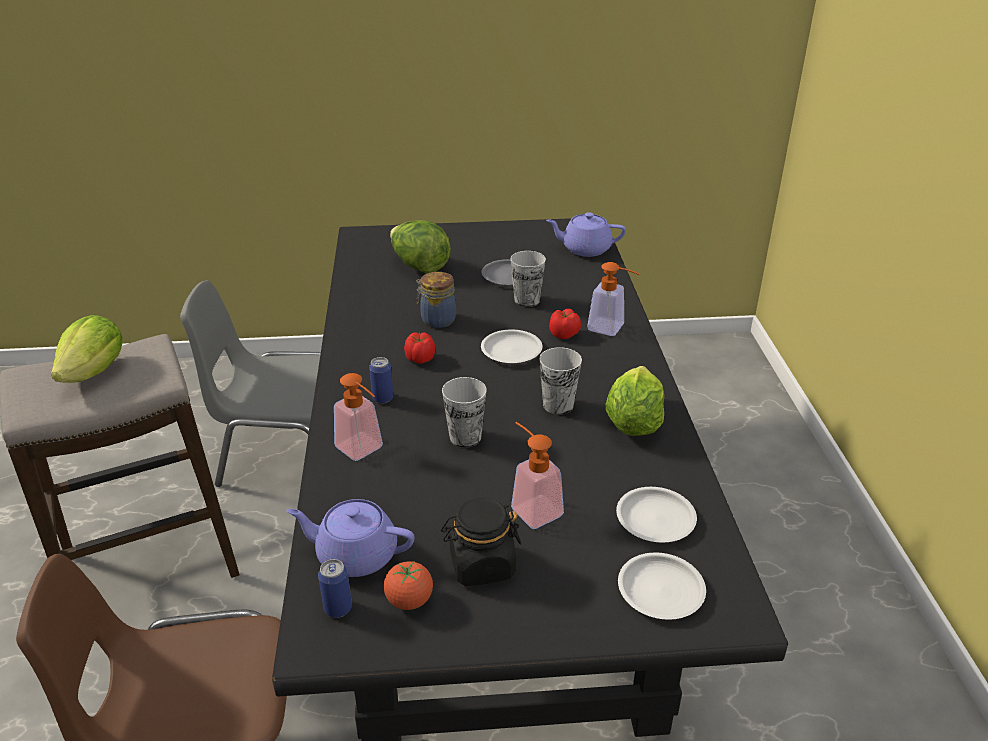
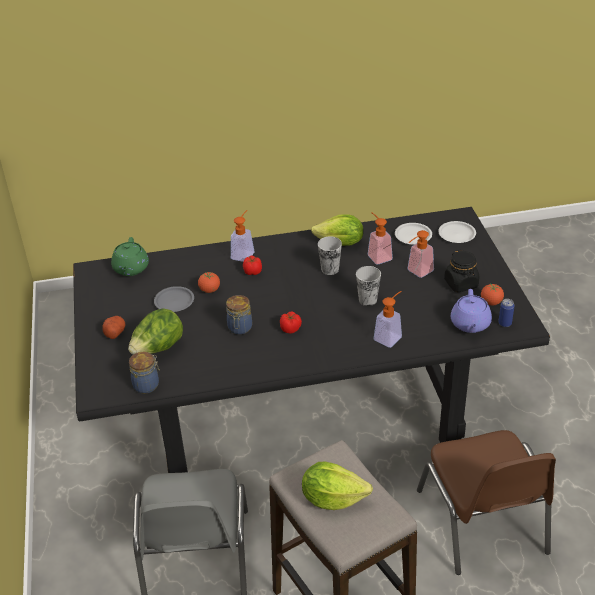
camera: 95 degrees left, 5 degrees up
(359, 260) = (147, 385): none -> jar
(383, 398) = (337, 338): can -> none
(460, 242) = (114, 332): none -> potato
(511, 351) = (275, 291): white plate -> none
(527, 300) = (209, 290): cup -> tomato
(585, 249) = (131, 269): purple teapot -> green teapot
(593, 463) = (377, 255): none -> soap dispenser

